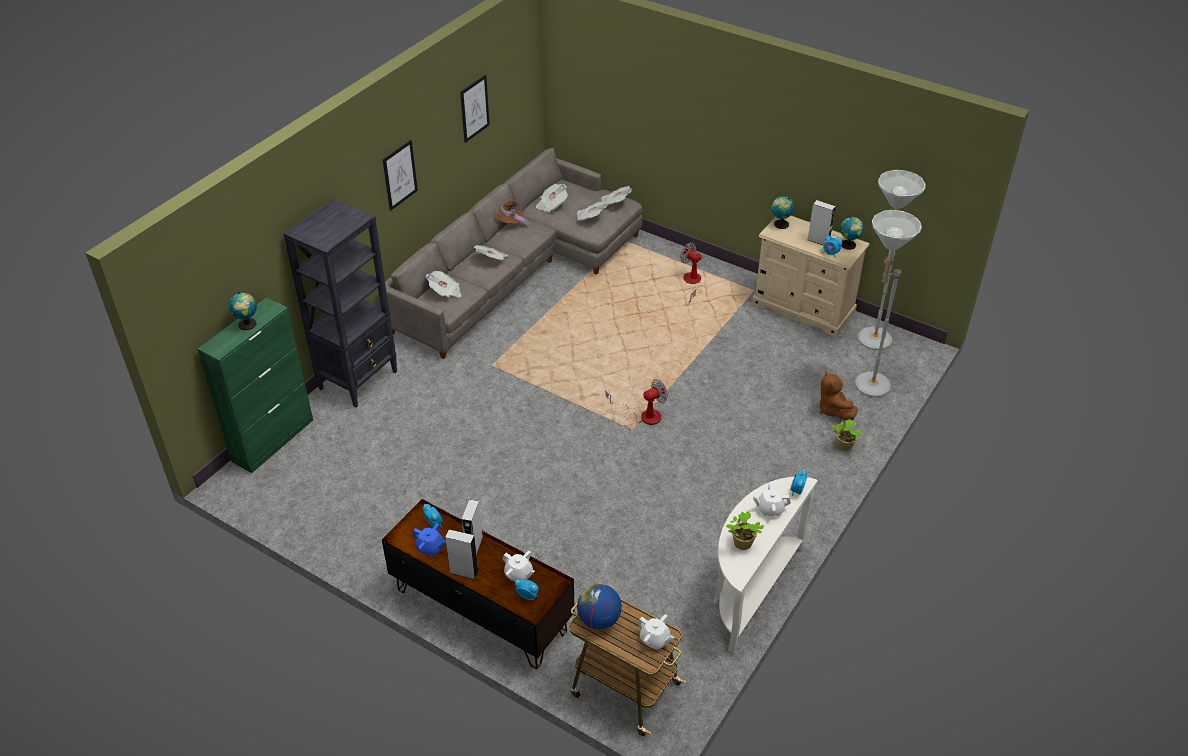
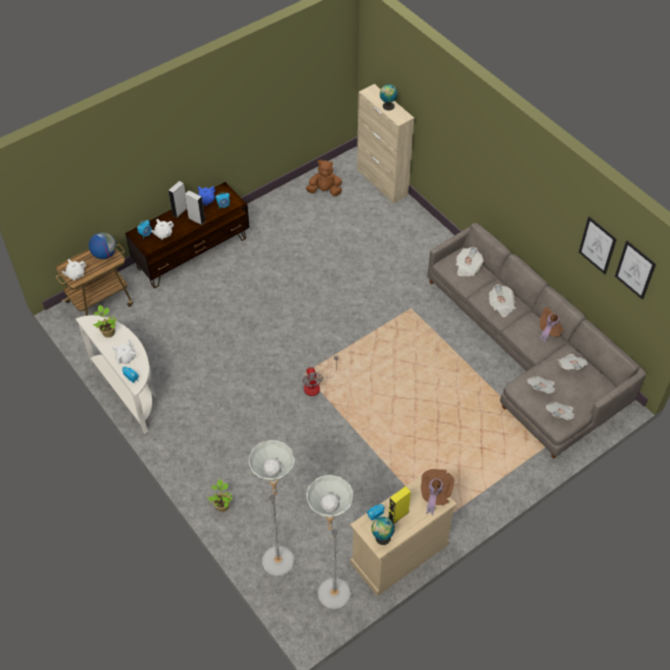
camera: 110 degrees right, 10 degrees up
(273, 440) = (382, 182): green cabinet -> beige cabinet
(359, 380) = (425, 232): black bookcase -> none
(400, 175) = (520, 191): picture -> picture (635, 270)
(692, 283) = (466, 476): fan -> none
(780, 224) = (435, 494): globe -> brown hat
(818, 241) = (398, 515): grey speaker -> yellow speaker
(833, 410) = (264, 516): brown plush toy -> brown plush toy (324, 191)

